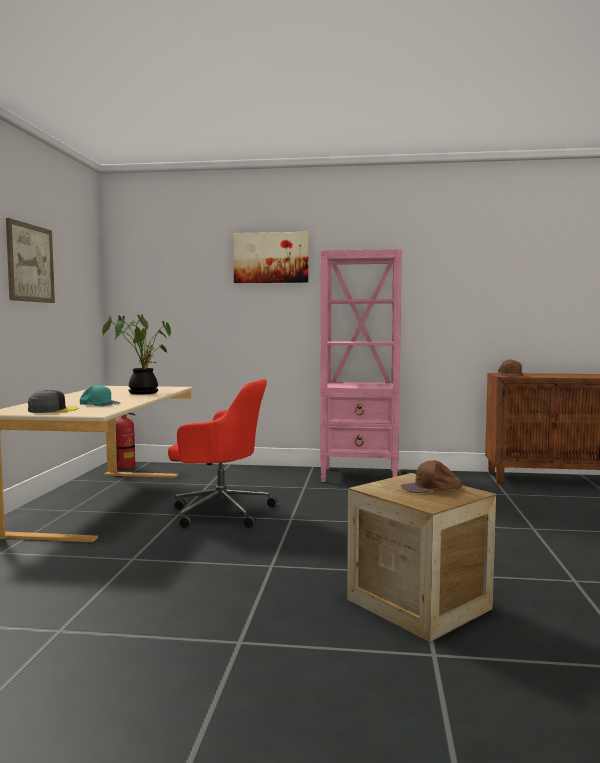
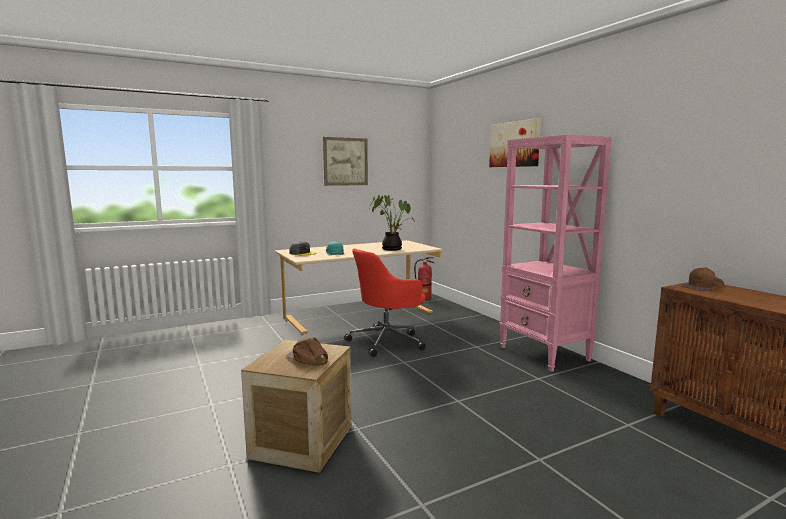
camera: 55 degrees right, 5 degrees up
(220, 511) = (387, 341): red office chair -> red office chair turned 75 degrees clockwise

